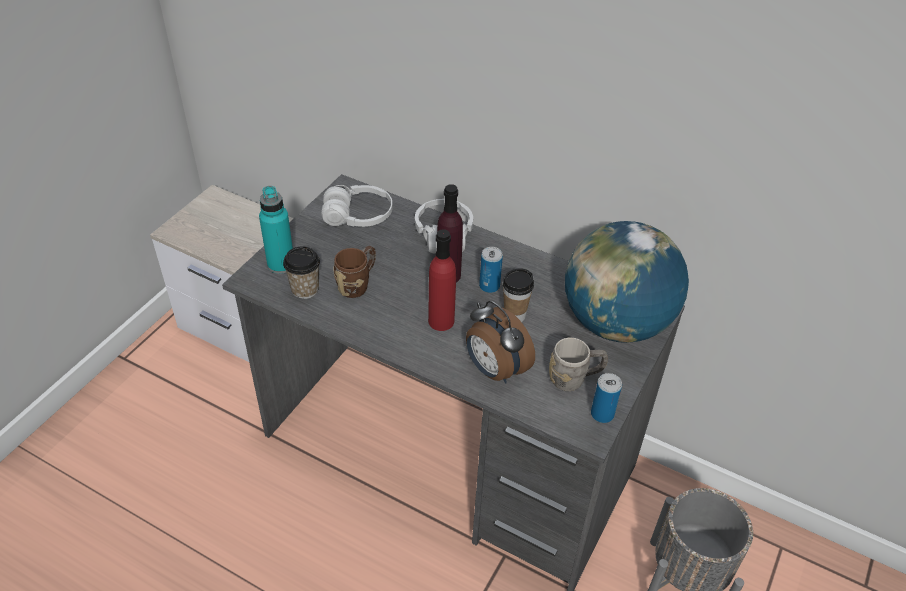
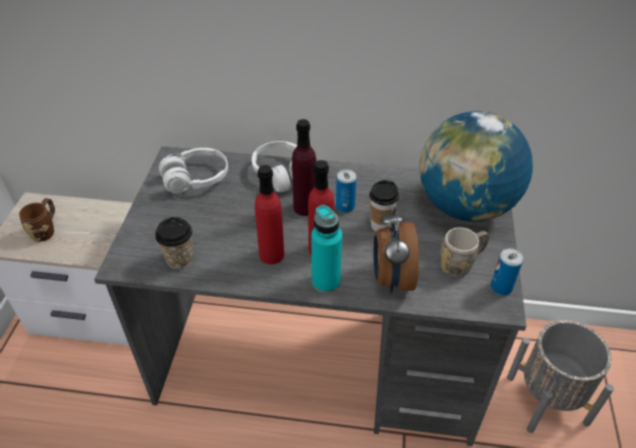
camera: 20 degrees left, 0 degrees up
(281, 264) = (145, 242): turquoise bottle -> turquoise bottle (326, 282)
(357, 284) = (227, 239): brown mug -> brown mug (46, 230)
(391, 311) = (271, 254): none -> red bottle
(494, 370) = (391, 278): alarm clock -> alarm clock turned 60 degrees clockwise

